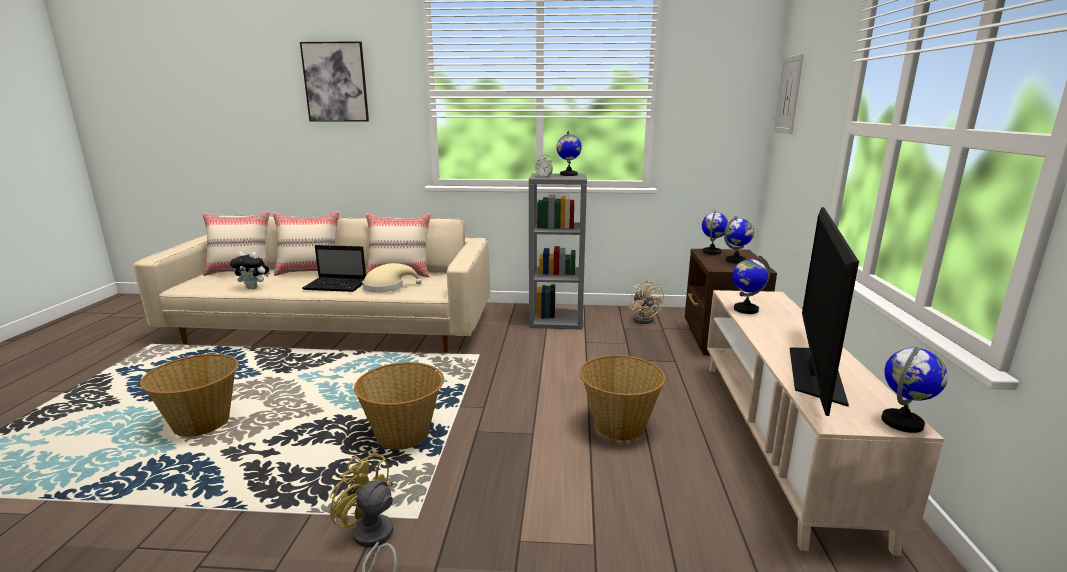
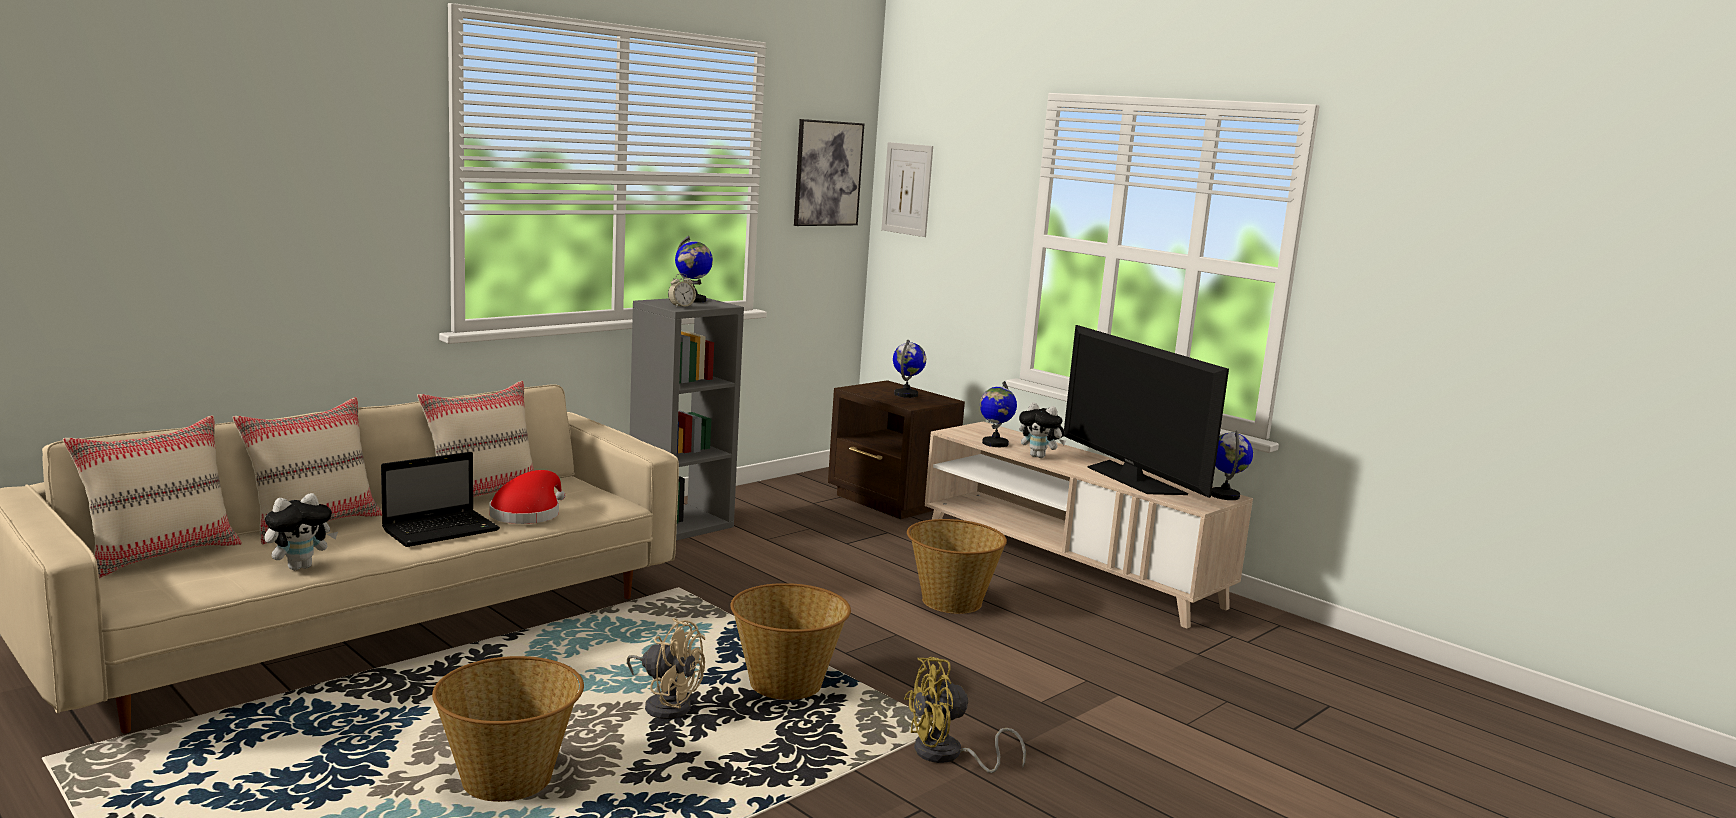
camera: 50 degrees left, 5 degrees down
(335, 82) = (277, 147): picture -> picture (827, 173)
(387, 287) = (528, 513): beige hat -> red hat
(644, 319) = (776, 497): beige fan -> beige fan (666, 705)
(712, 252) = (864, 389): globe -> none
(762, 328) = (1039, 457): none -> plush toy

